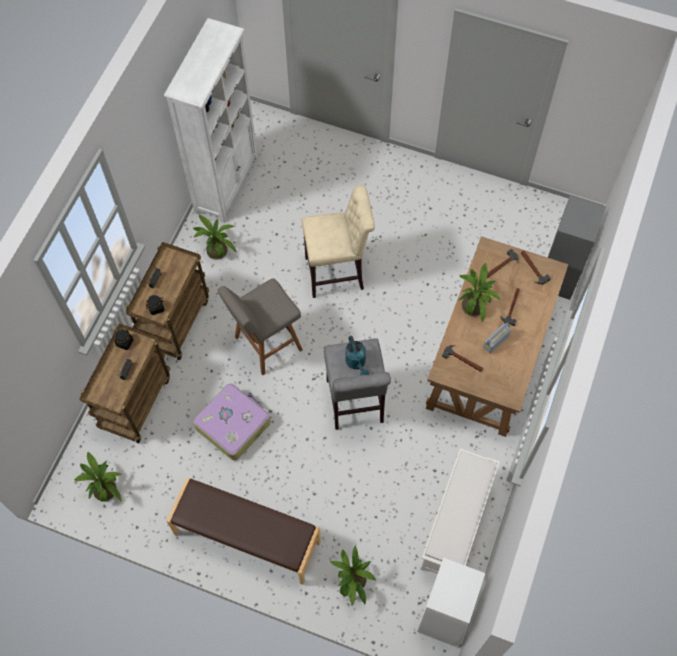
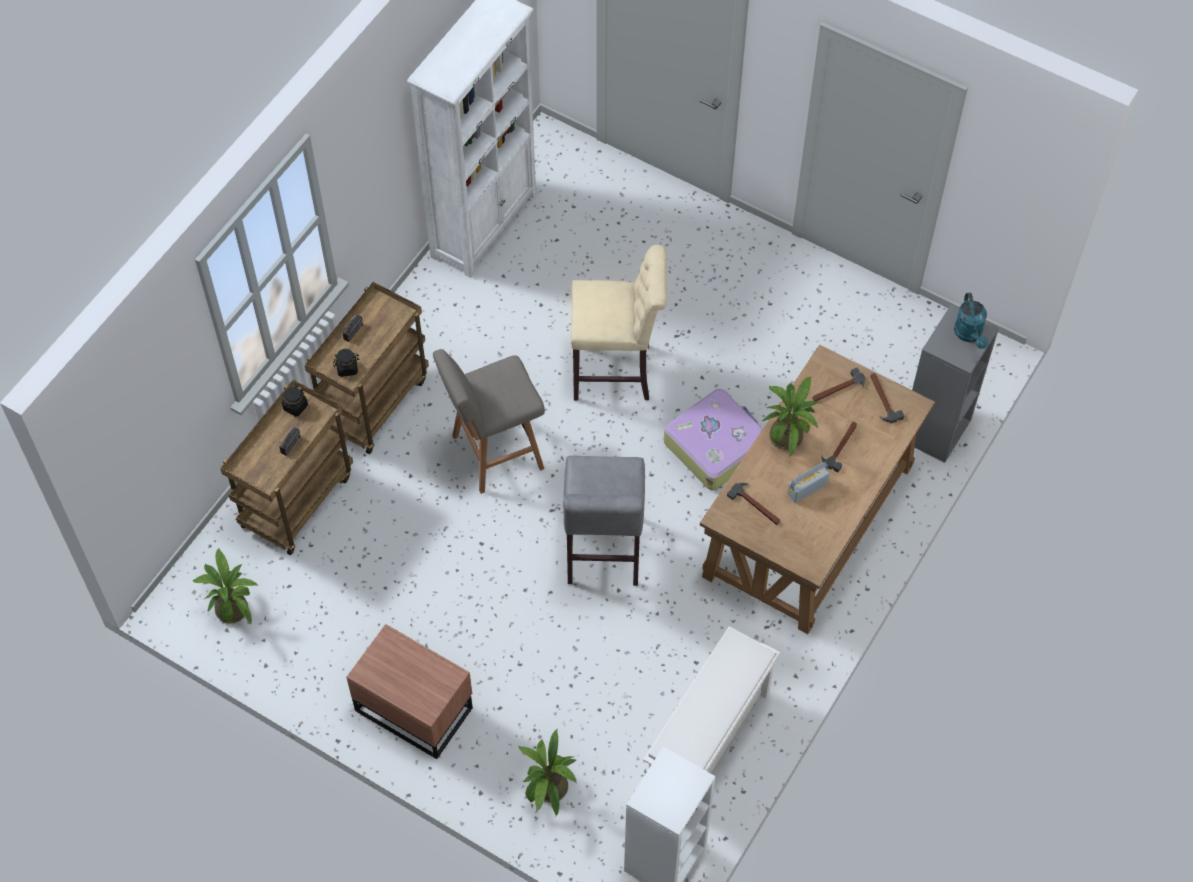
camera: 10 degrees right, 5 degrees down
(216, 249) = (451, 312): potted plant -> none
(233, 424) = (426, 552): suitcase -> suitcase (715, 445)
(247, 538) = (413, 706): brown bench -> brown nightstand
(357, 363) = (606, 485): turquoise watering can -> turquoise watering can (970, 335)

